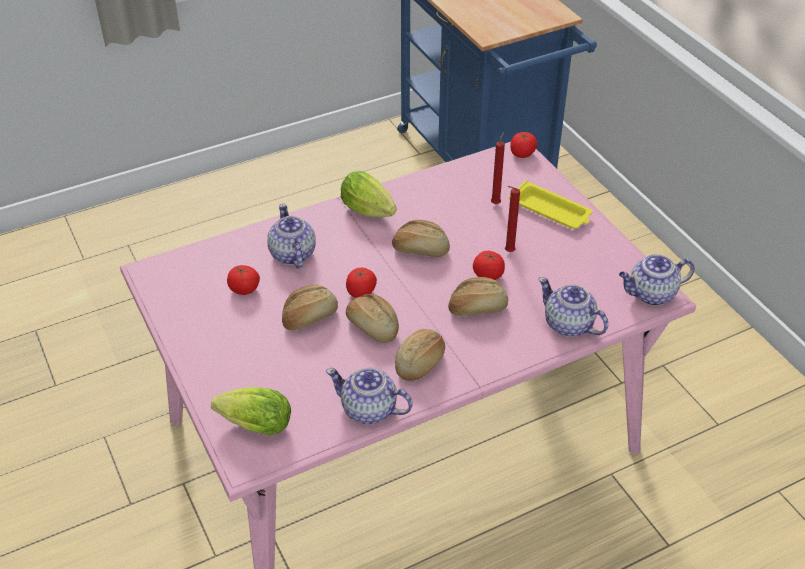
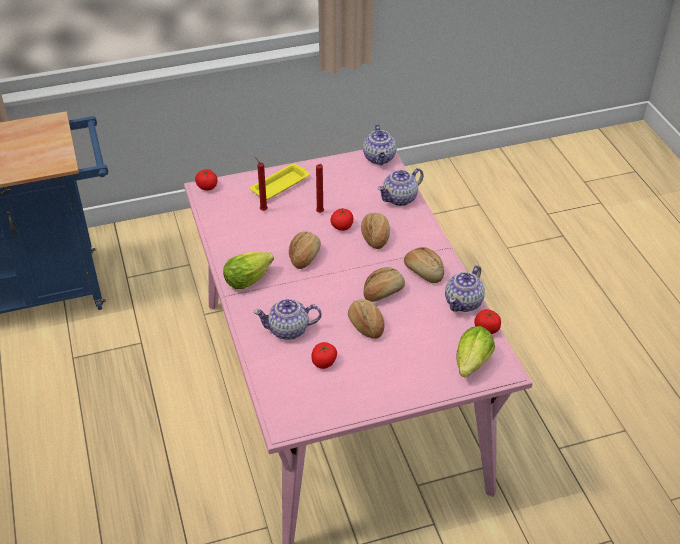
camera: 80 degrees left, 0 degrees up
(361, 292) = (344, 294): tomato -> tomato (486, 329)

